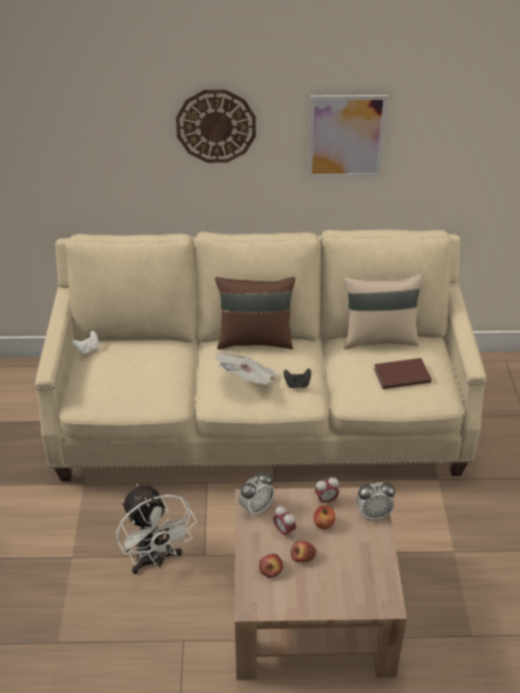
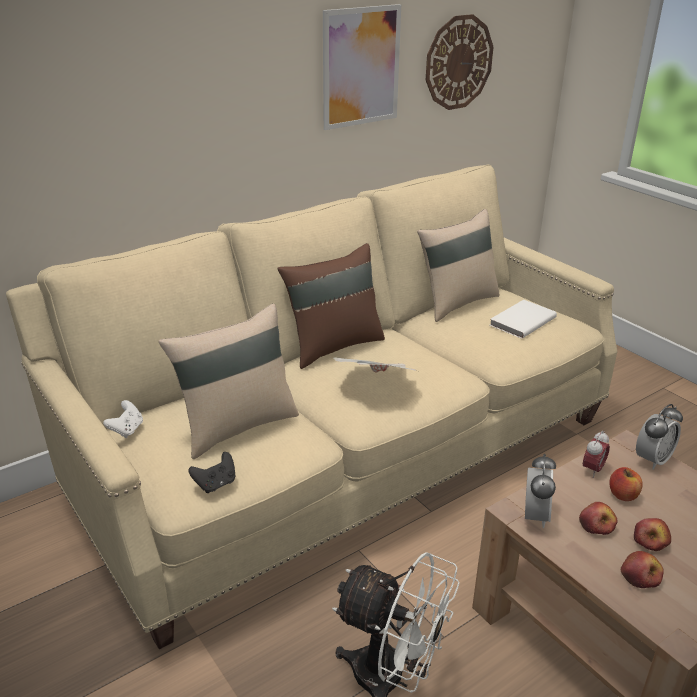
camera: 35 degrees left, 10 degrees down
(142, 373) = (237, 426): none -> beige pillow
(216, 126) = (215, 66): wall clock -> wall clock (458, 62)
(284, 531) = (596, 525): alarm clock -> apple
(297, 384) = (434, 367): black game controller -> black game controller (216, 484)
(401, 375) = (521, 321): brown book -> white book

